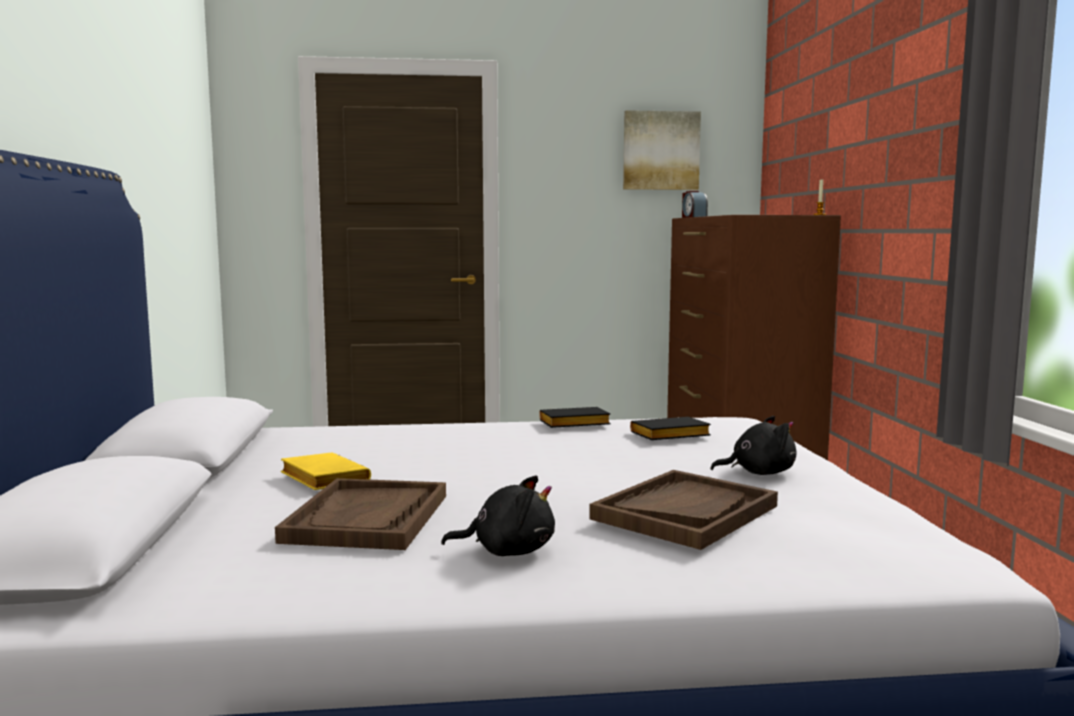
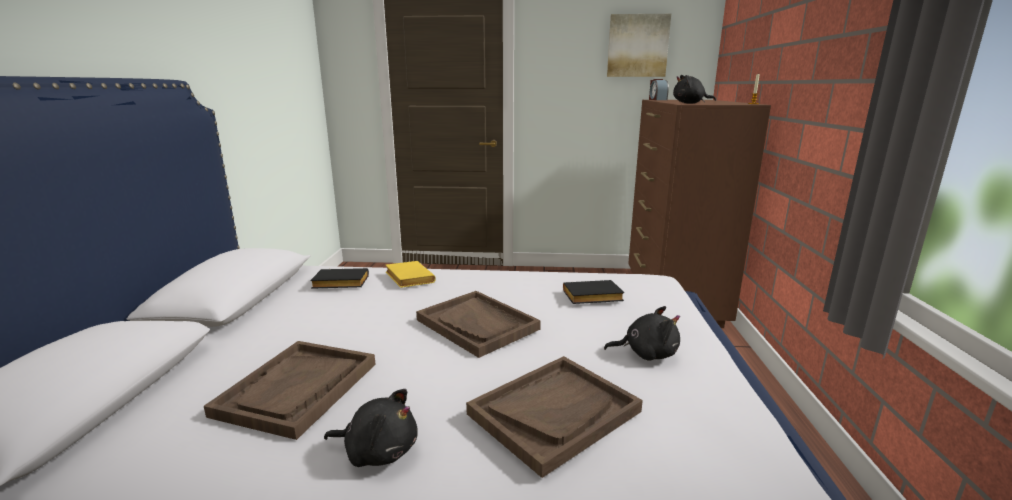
camera: 10 degrees right, 10 degrees up
(321, 479) = (301, 332): yellow book -> yellow book (408, 278)
(546, 462) = (477, 324): none -> brown tray
(573, 425) = (523, 278): black book -> black book (339, 284)
(745, 214) = (690, 103): none -> black plush toy

